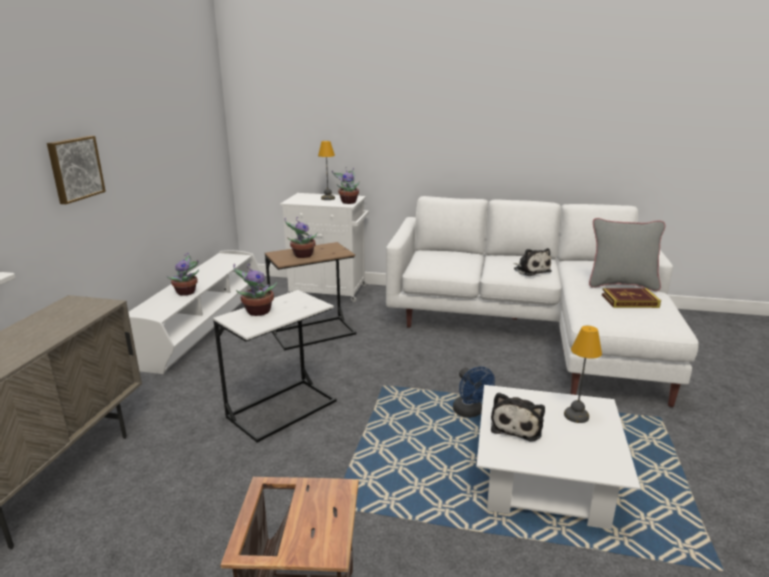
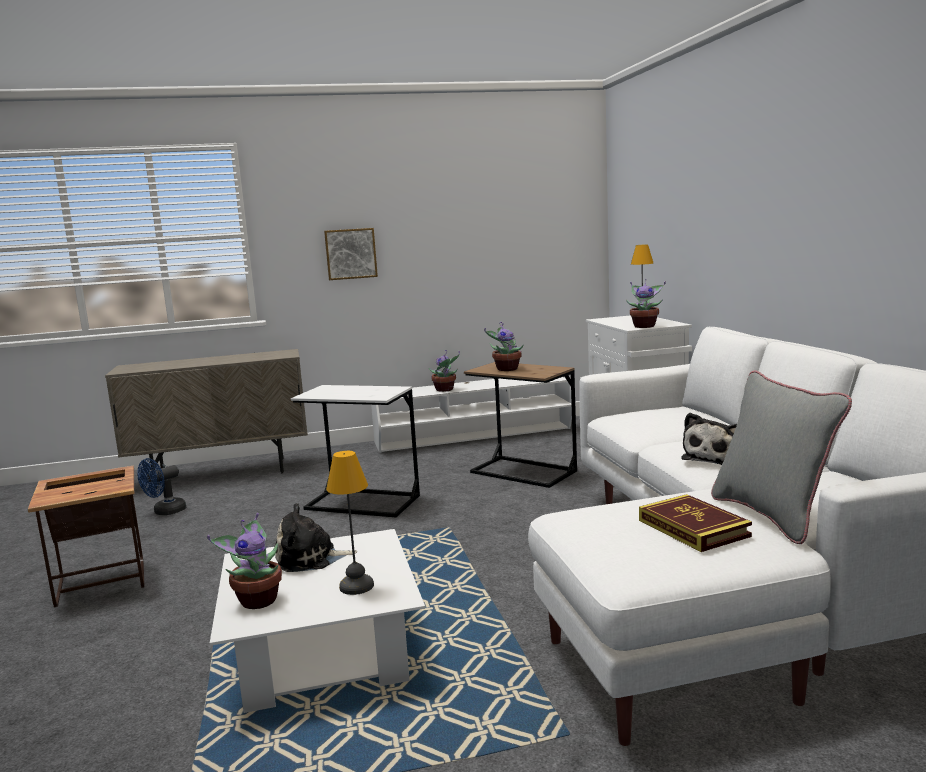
camera: 65 degrees right, 10 degrees down
(257, 312) = (344, 389): potted plant -> potted plant (257, 600)
(470, 412) = (436, 583): blue fan -> blue fan (165, 512)

